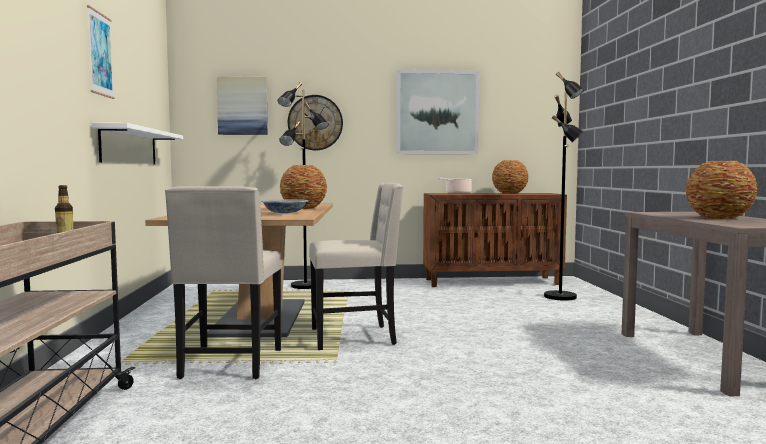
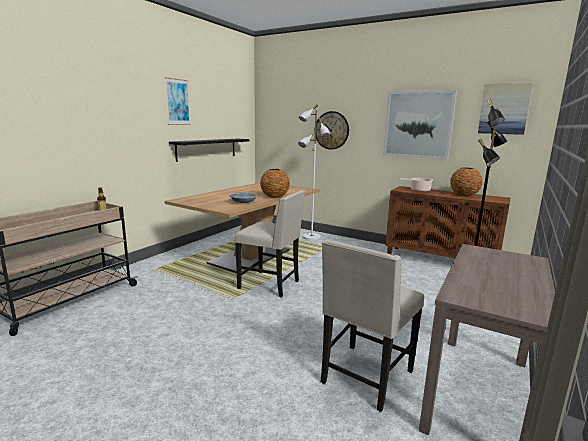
camera: 35 degrees right, 10 degrees up
(129, 146) = (207, 149): white shelf -> black shelf
(230, 364) = (188, 285): beige chair -> beige chair (365, 377)
(242, 106) = (290, 118): picture -> picture (504, 109)
(305, 286) = (311, 237): black floor lamp -> white floor lamp
(718, 218) = (499, 276): vase -> none

